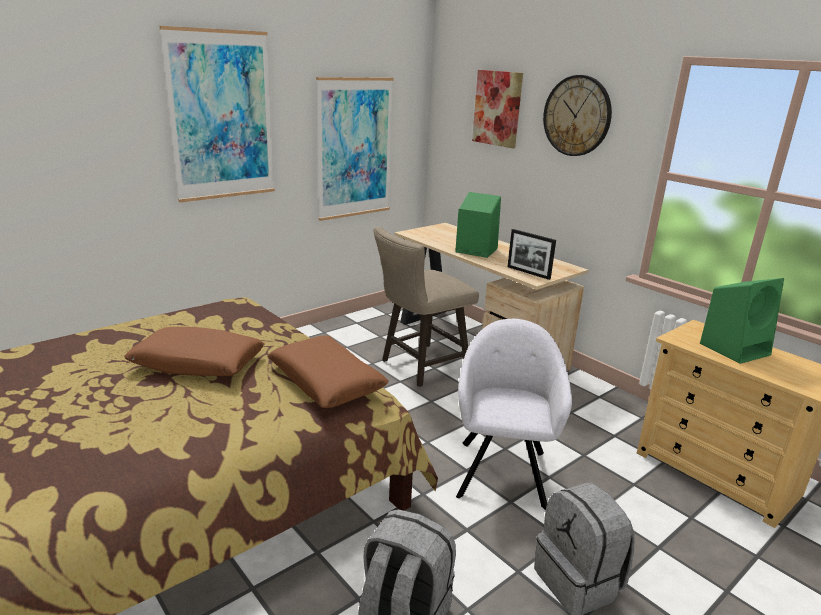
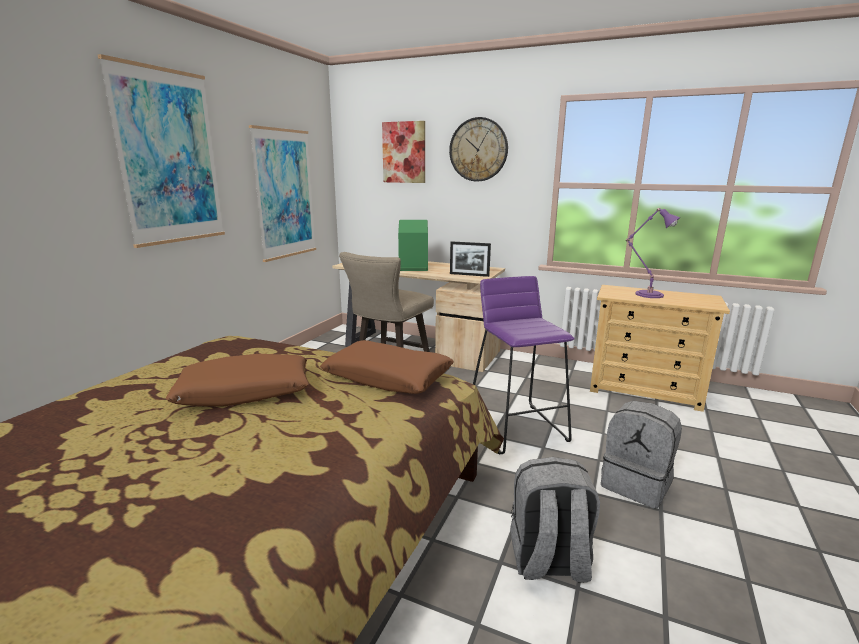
camera: 25 degrees left, 5 degrees down
(502, 470) = (517, 427): grey armchair -> purple stool
(735, 349) = (646, 294): green speaker -> purple table lamp

